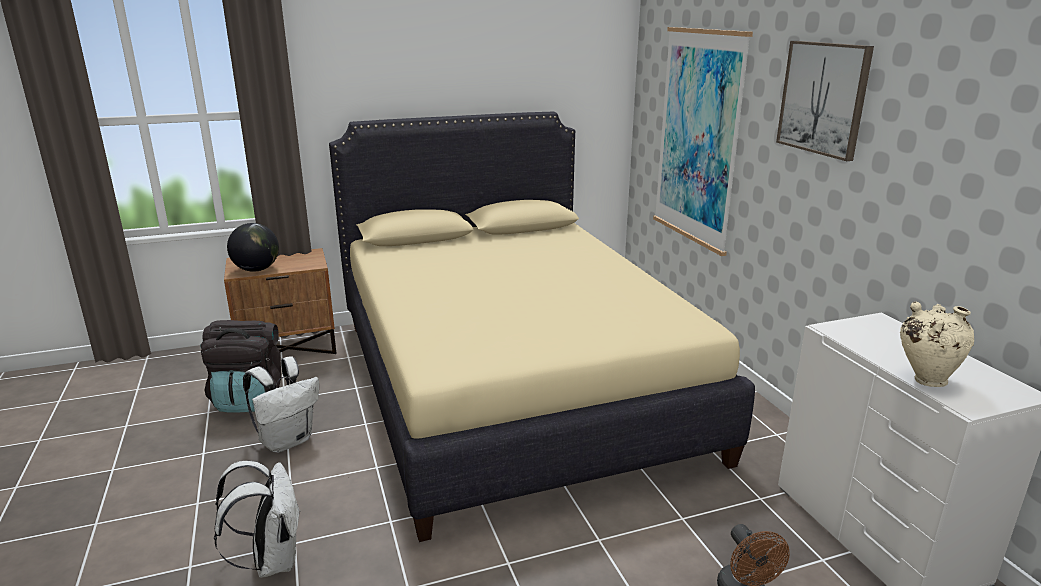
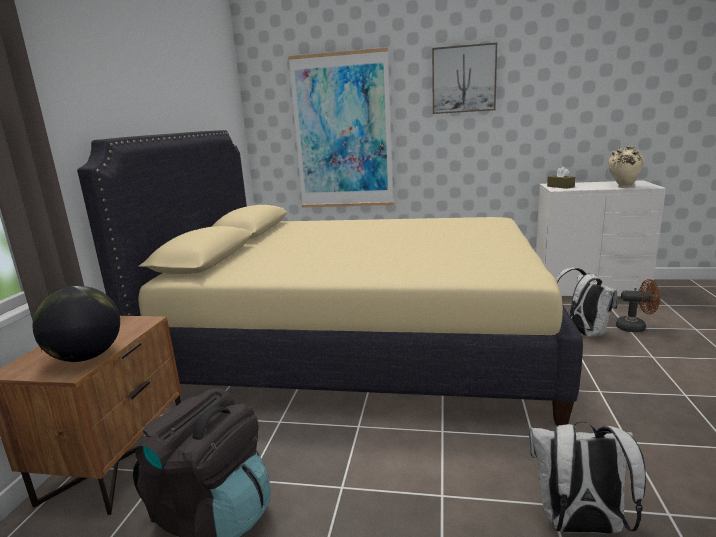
camera: 60 degrees left, 5 degrees down
(287, 440) = (348, 487): white backpack -> white backpack (582, 332)
(861, 329) = (560, 186): none -> brown tissue box

